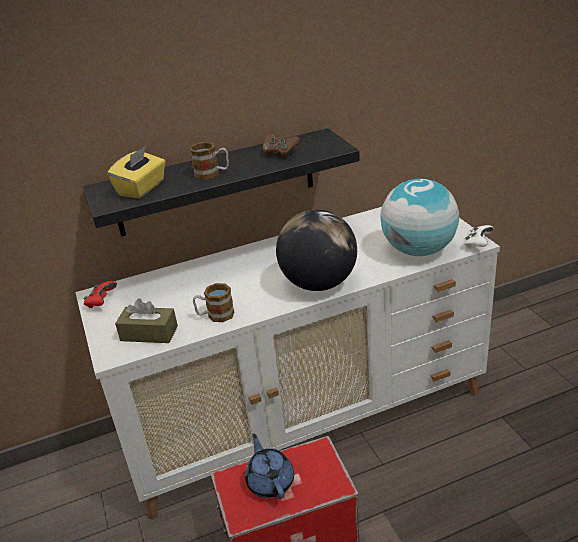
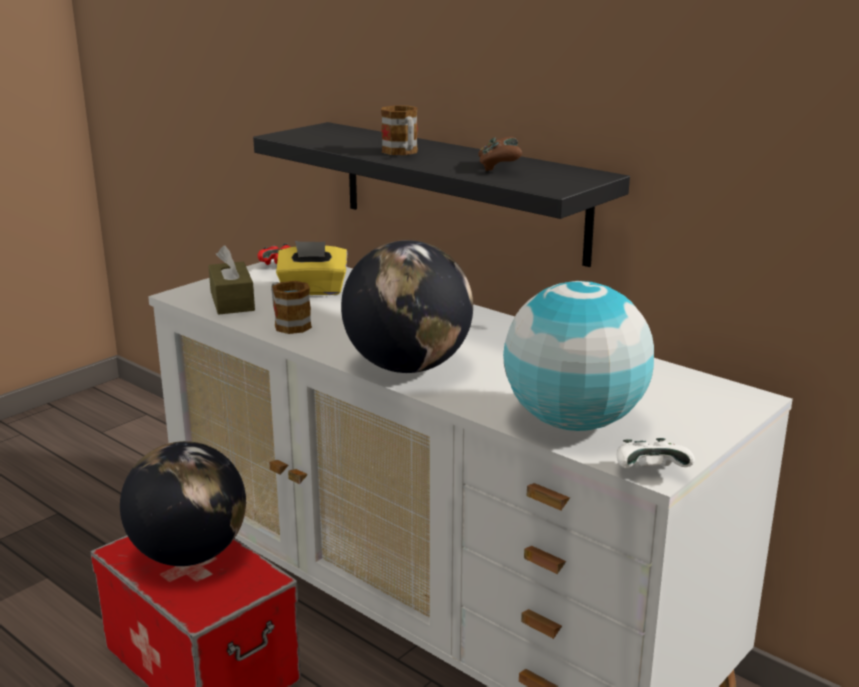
camera: 60 degrees right, 10 degrees down
(142, 188) = (336, 138): yellow tissue box -> yellow tissue box (313, 290)
(270, 481) = (189, 555): blue teapot -> globe

